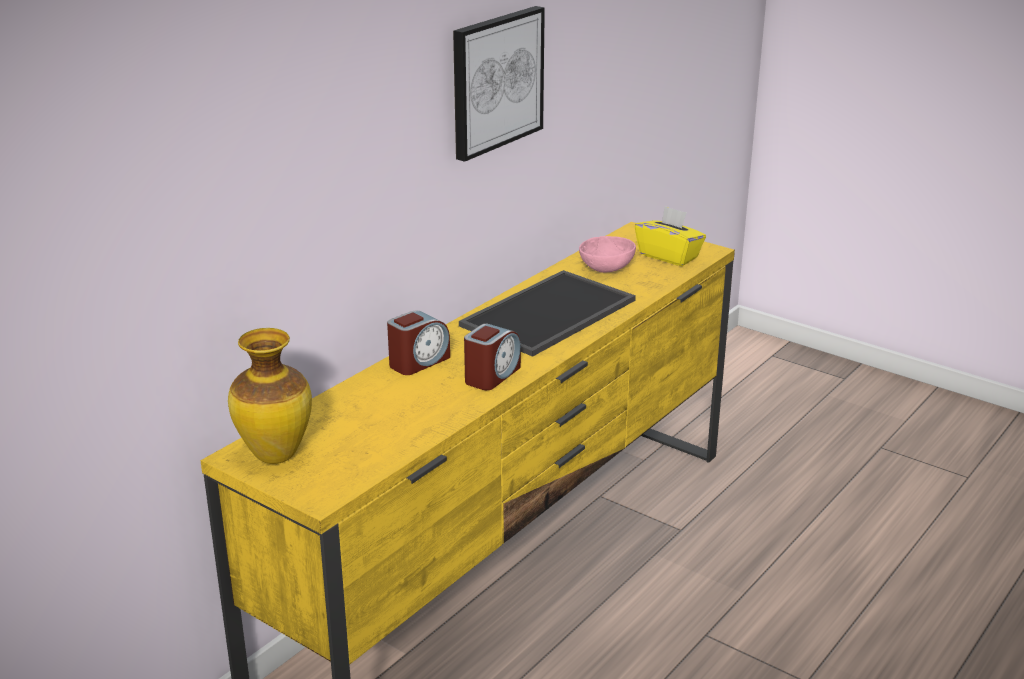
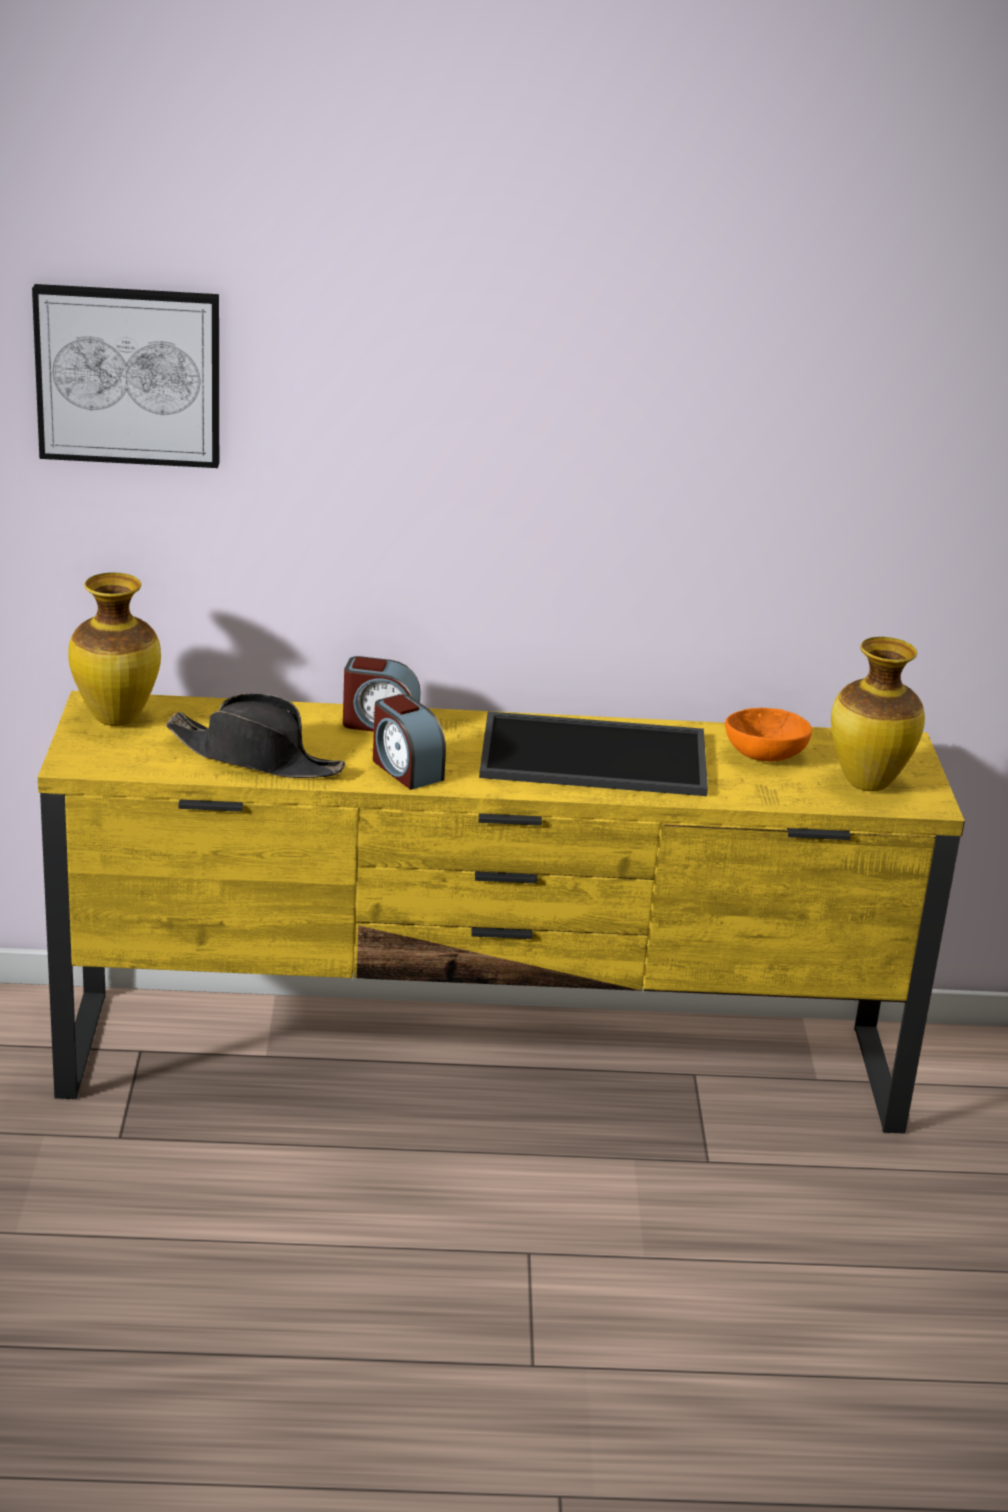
camera: 50 degrees right, 0 degrees up
(407, 421) = (255, 757): none -> black hat
(492, 375) = (405, 769): alarm clock -> alarm clock turned 60 degrees clockwise
(496, 81) = (636, 434): picture -> picture (129, 375)
(605, 268) = (763, 754): pink bowl -> orange bowl
(669, 256) = (865, 783): yellow tissue box -> vase

